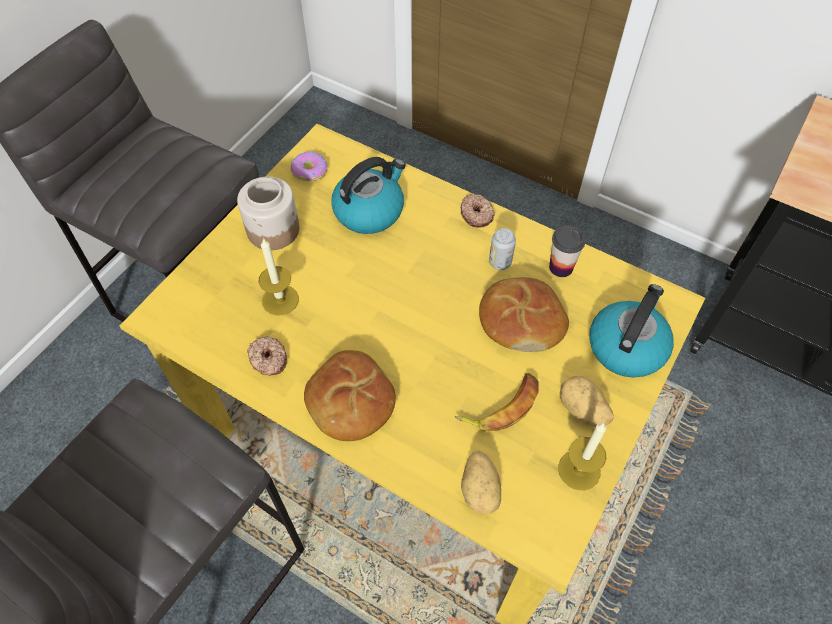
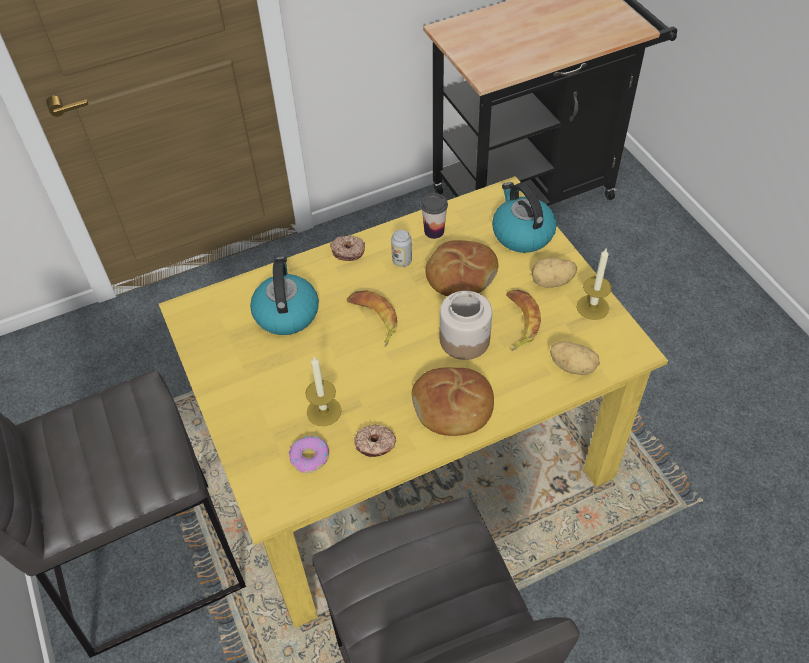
camera: 55 degrees left, 5 degrees down
(274, 229) = (248, 384): jar -> jar (464, 339)
(309, 170) = (207, 332): donut -> donut (310, 457)
(410, 279) = (373, 319): none -> banana

